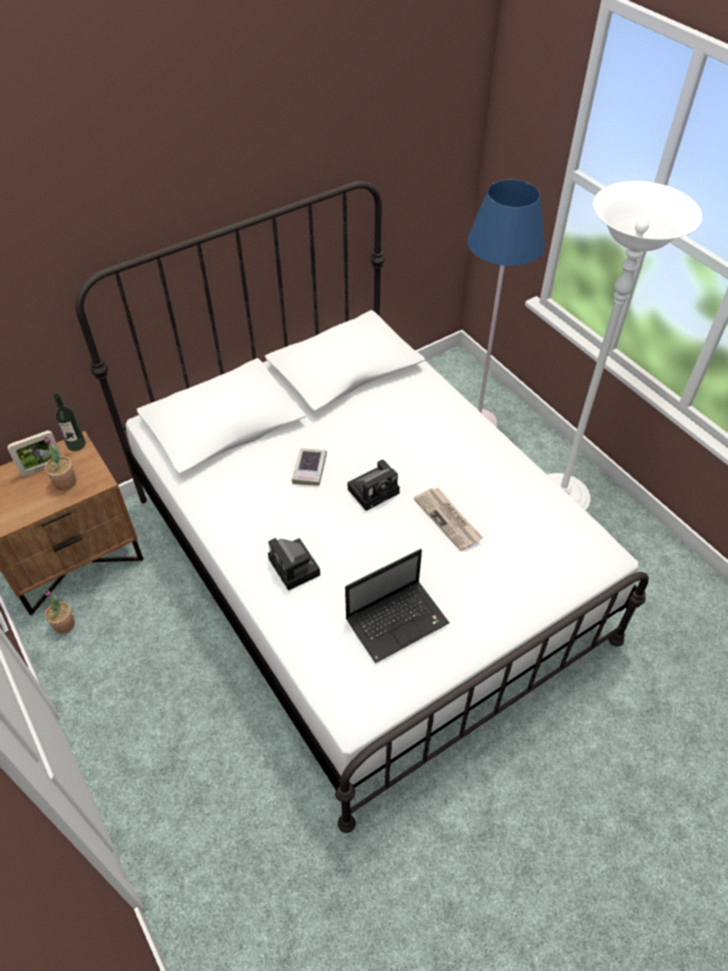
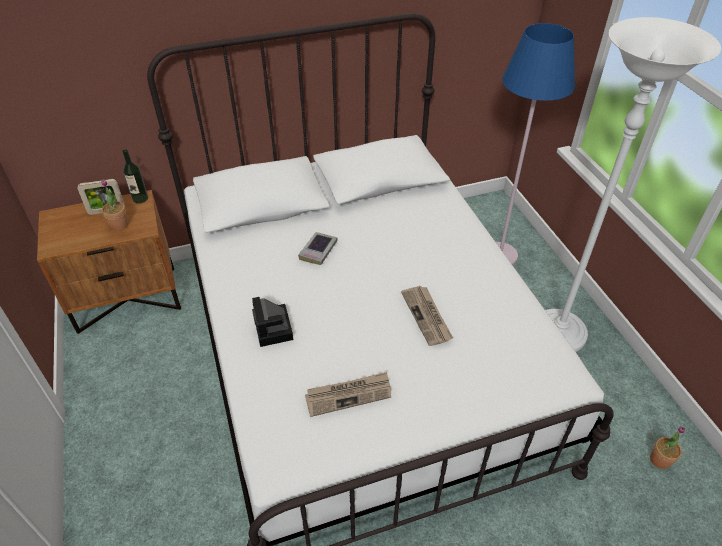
camera: 15 degrees right, 5 degrees down
(64, 624) = (99, 347): potted plant -> potted plant (660, 460)
(375, 490) = (369, 278): camera -> none
(398, 620) = (349, 395): laptop -> newspaper

